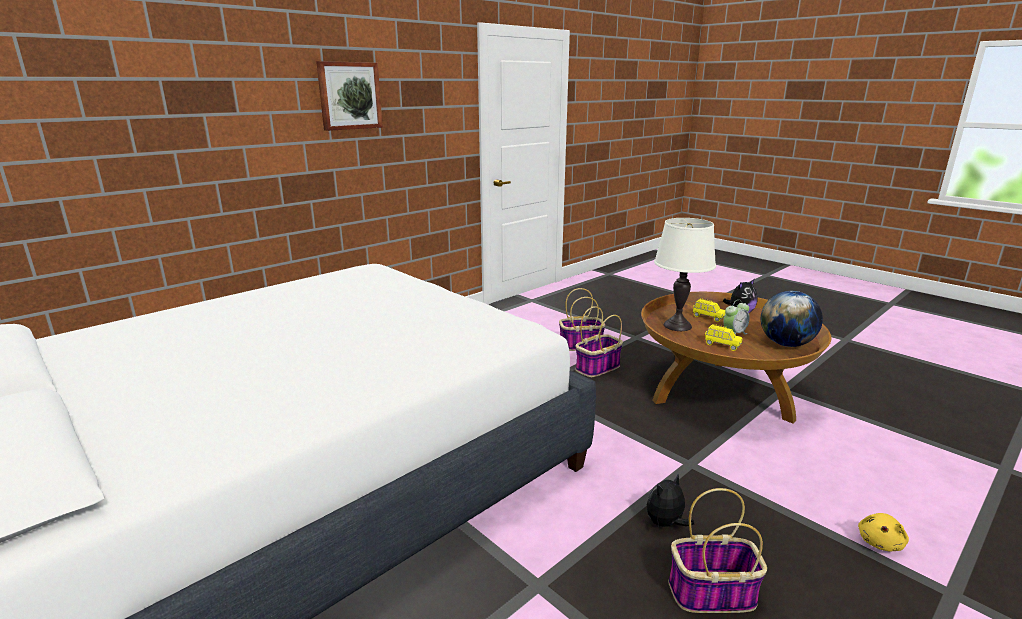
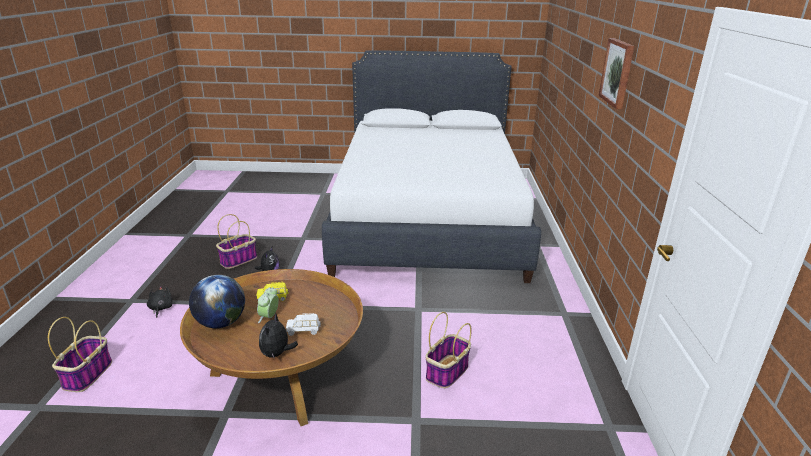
camera: 135 degrees right, 5 degrees up
(597, 368) = (399, 351): basket -> basket (88, 374)
(677, 326) = (321, 305): white table lamp -> none
(708, 317) = (304, 330): yellow toy car -> white toy car
(880, 542) = (160, 308): yellow plush toy -> black plush toy

